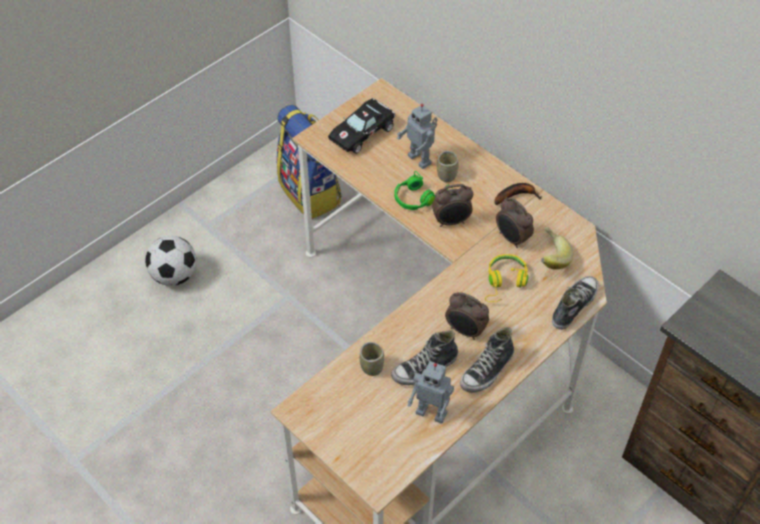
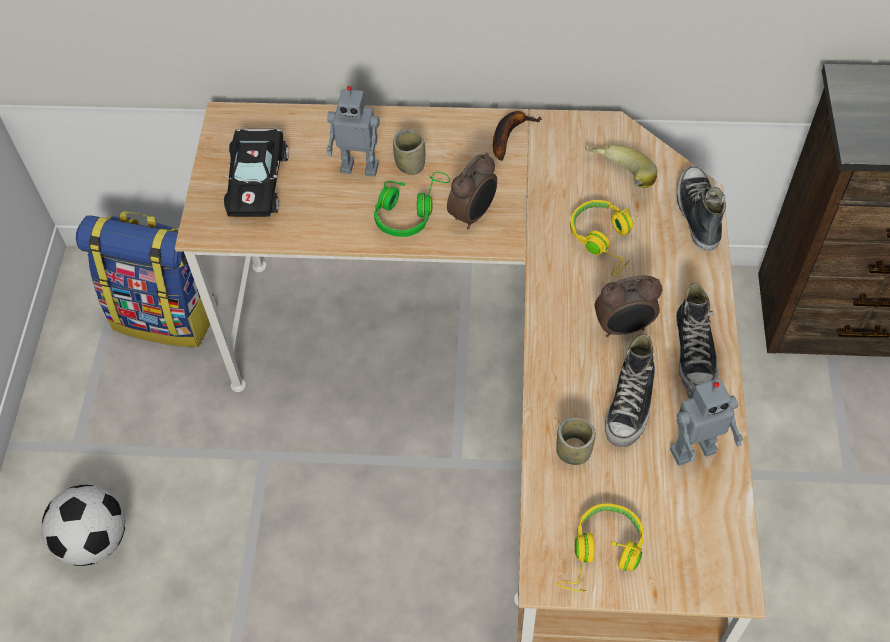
camera: 40 degrees left, 5 degrees up
(332, 421) = (602, 554): none -> yellow headphones
(511, 239) = (557, 187): alarm clock -> none

